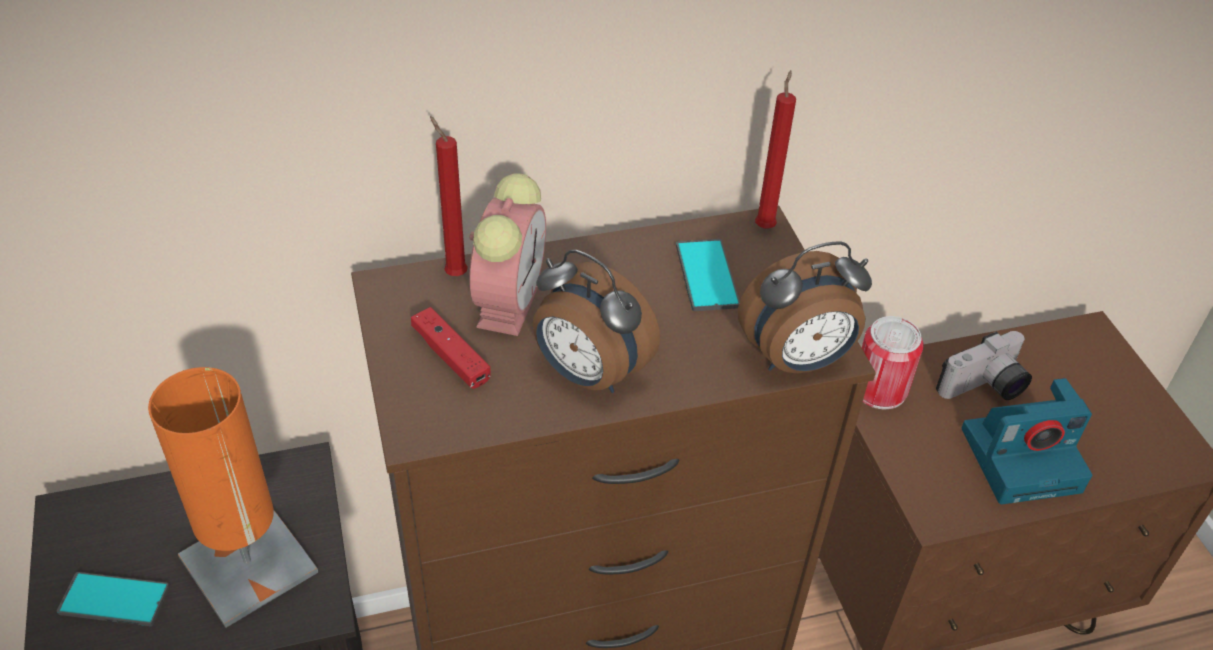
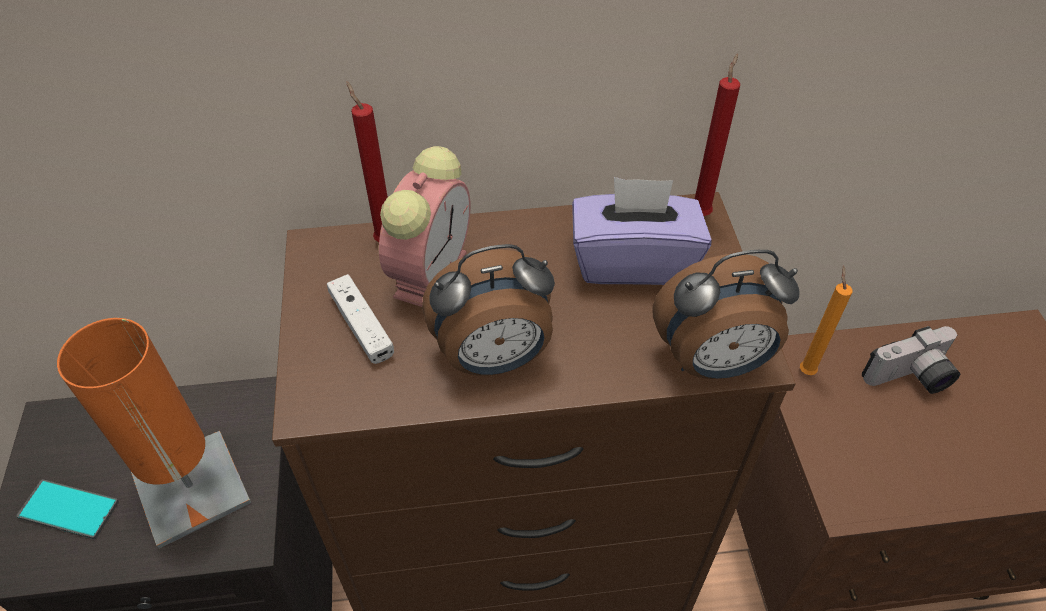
camera: 10 degrees right, 5 degrees up
(451, 356) = (361, 326): red game controller -> white game controller
(588, 375) = (494, 358): alarm clock -> alarm clock turned 60 degrees counterclockwise
(706, 276) = (633, 261): phone -> purple tissue box
(879, 389) = (806, 369): can -> orange candle
(1023, 458) = (942, 455): camera -> none

